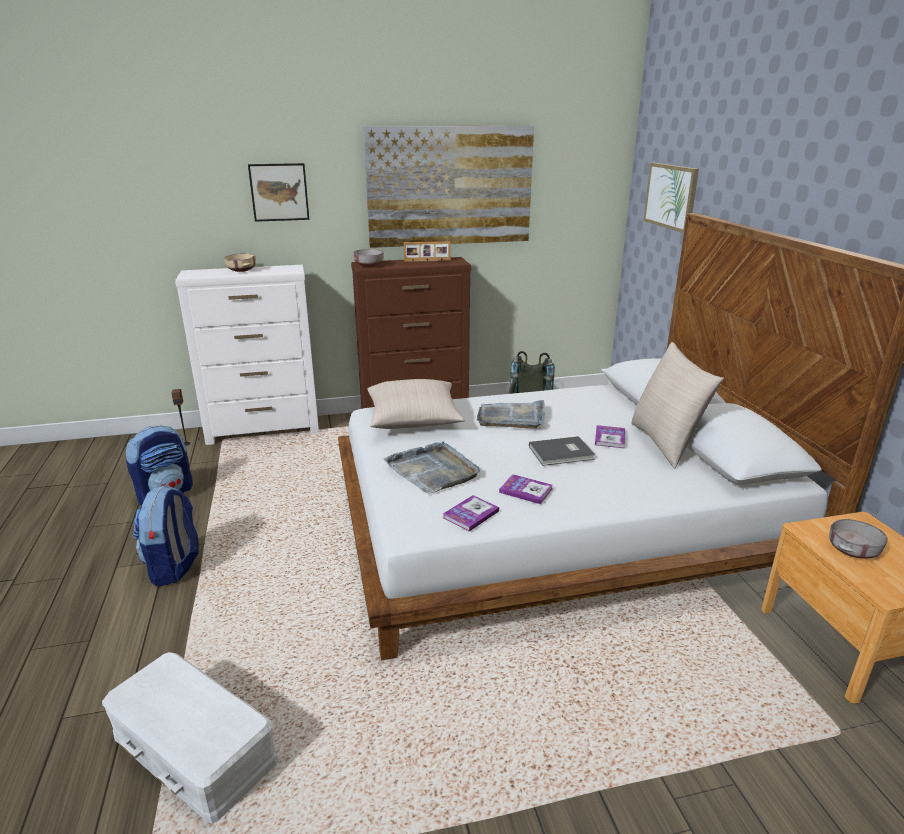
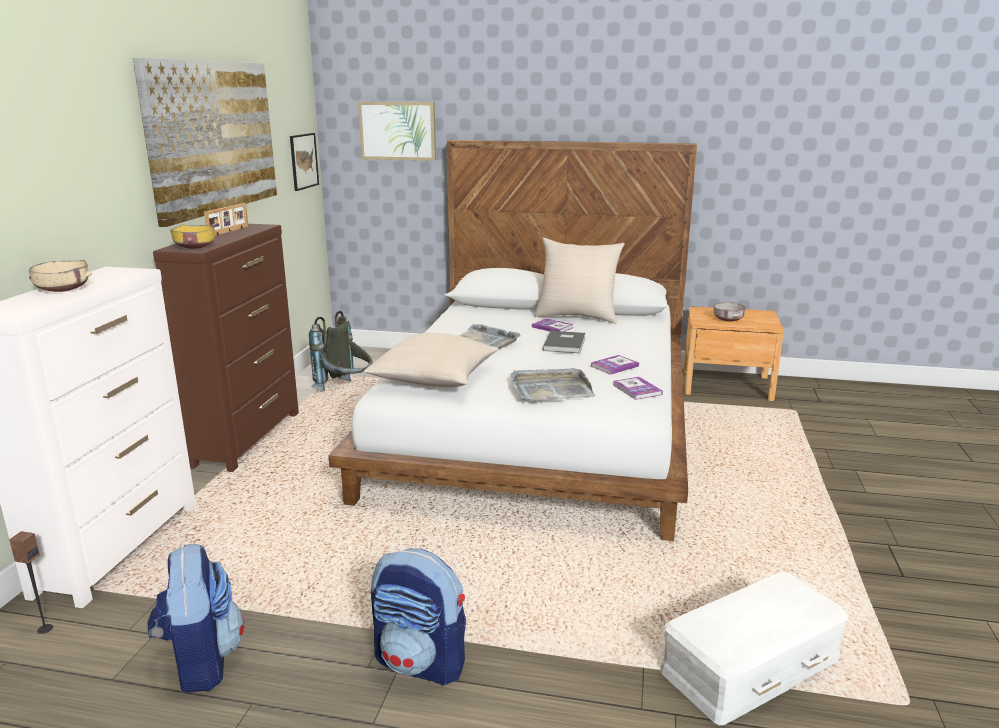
camera: 65 degrees left, 5 degrees down
(279, 192) = (57, 158): picture -> picture (303, 161)
(368, 265) = (195, 247): grey bowl -> yellow bowl

